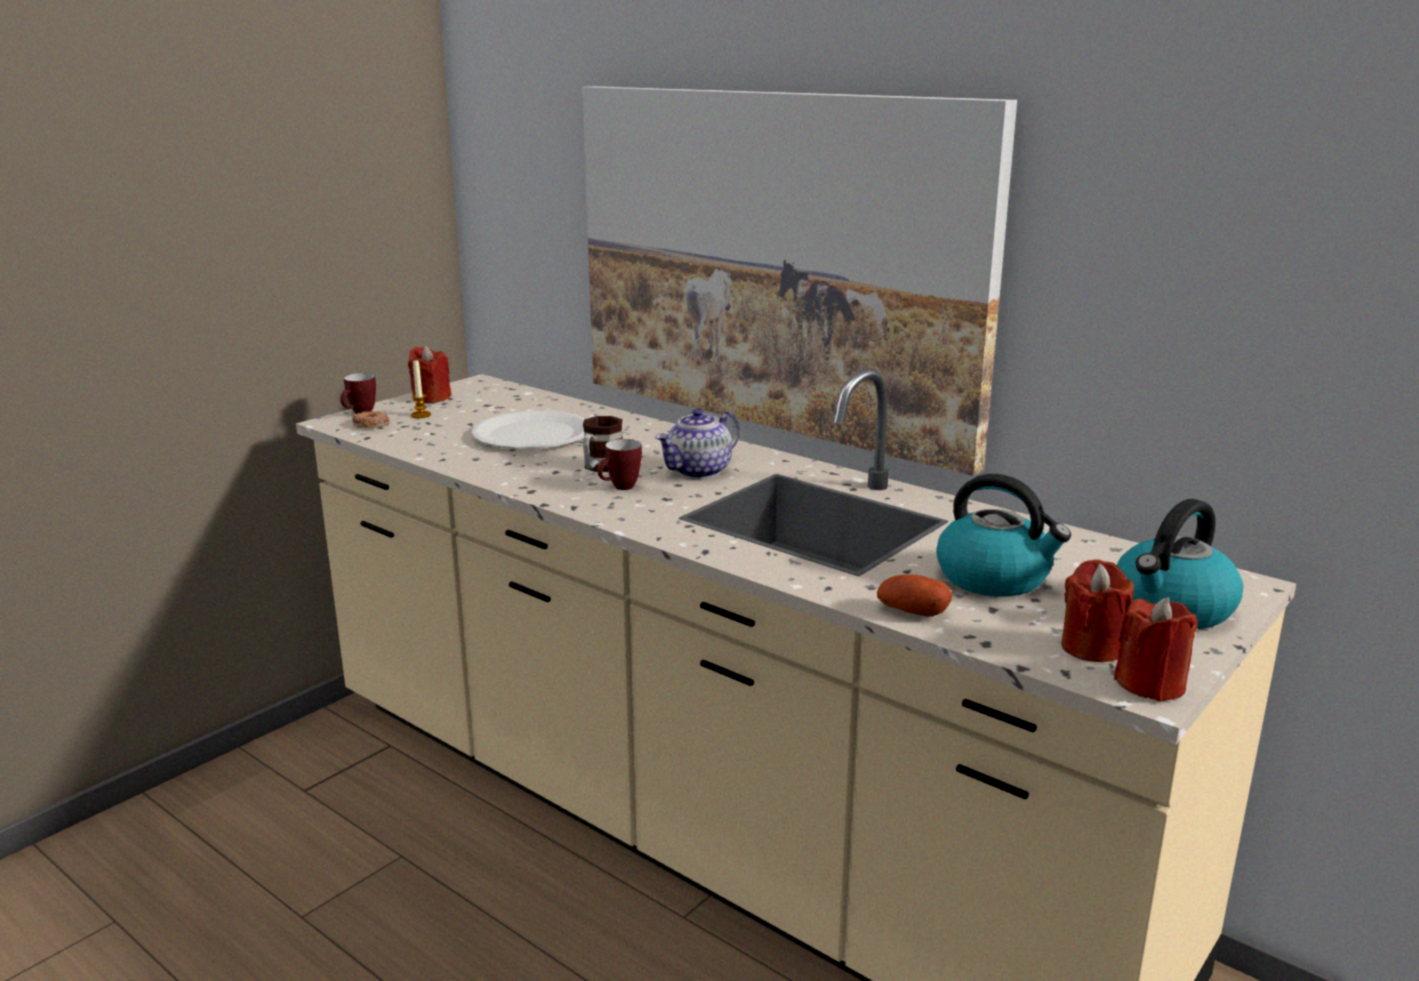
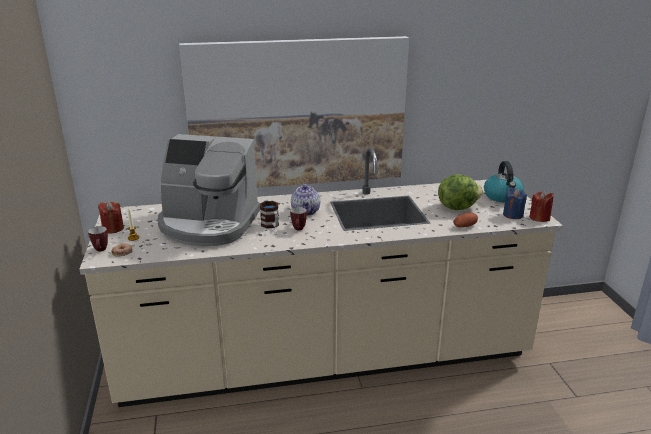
camera: 50 degrees left, 5 degrees up
(532, 434) = (208, 224): white plate -> coffee machine
(995, 578) = (457, 207): kettle -> lettuce
(1092, 647) = (513, 215): red candle -> blue candle

